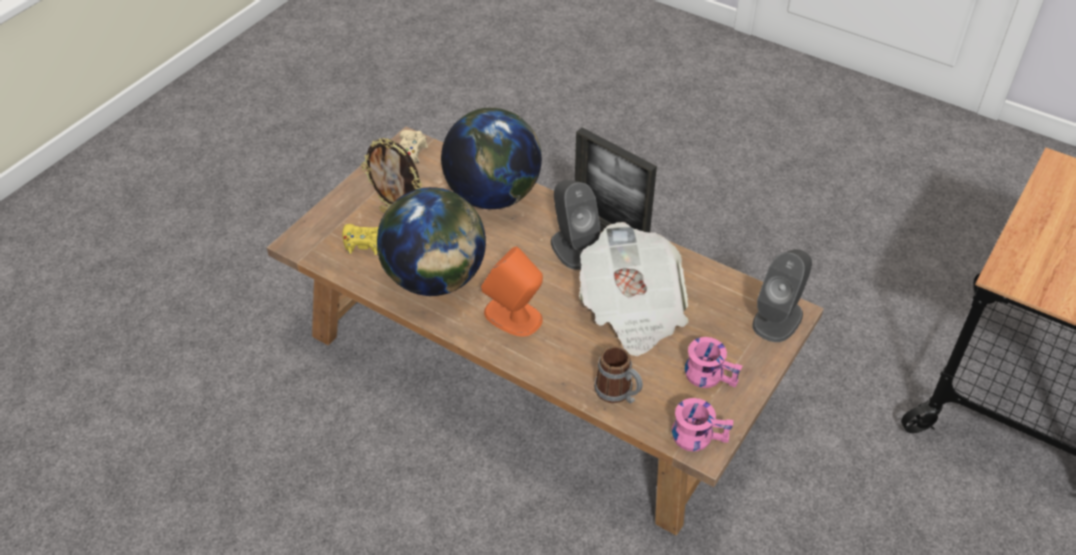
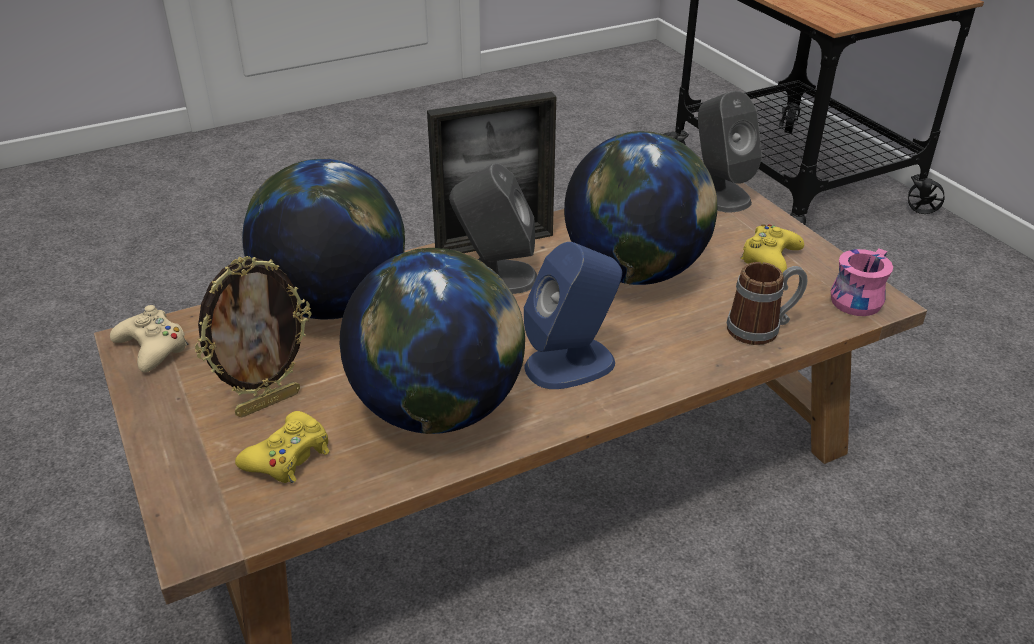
camera: 60 degrees left, 10 degrees down
(514, 316) = (571, 364): orange speaker -> blue speaker
(632, 310) = (634, 273): newspaper -> globe
(710, 374) = (770, 258): pink mug -> yellow game controller

